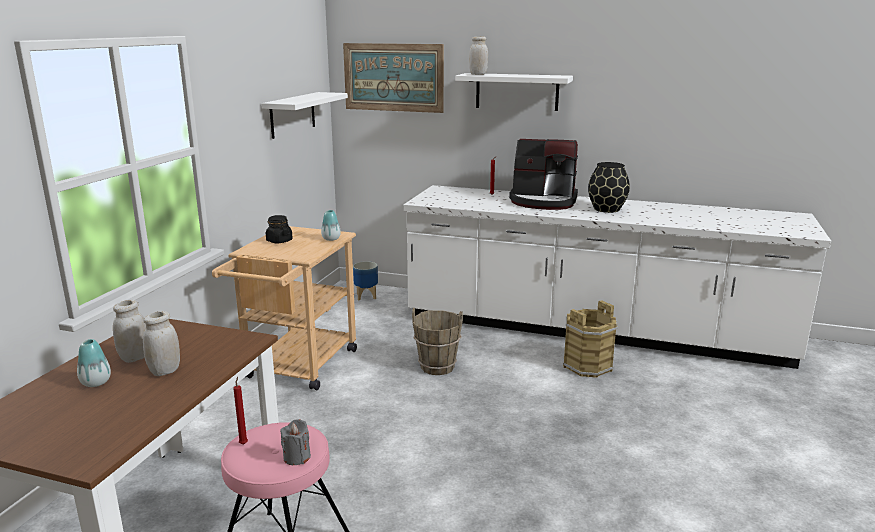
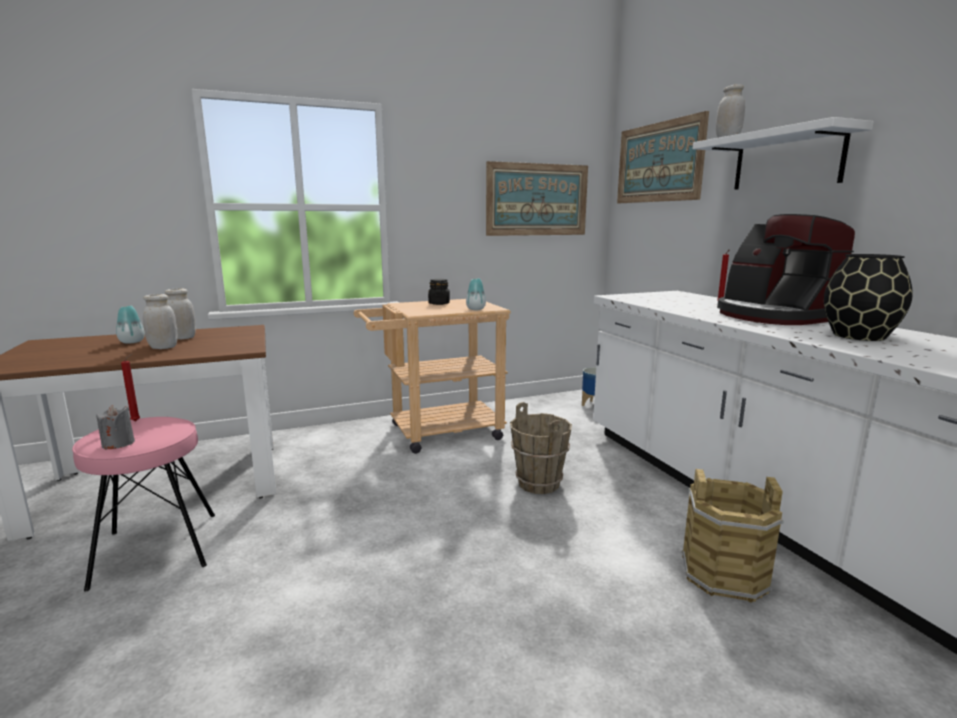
camera: 50 degrees right, 5 degrees down
(292, 114) = (537, 200): white shelf -> picture

